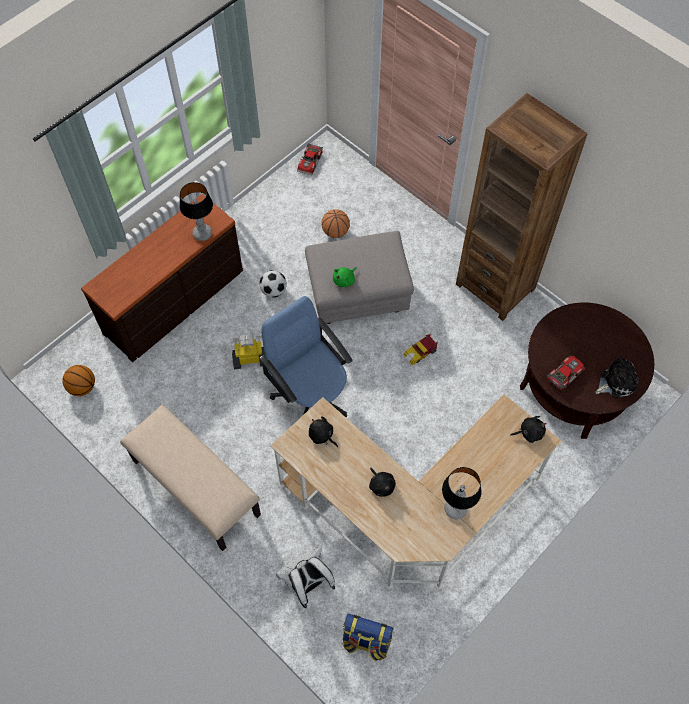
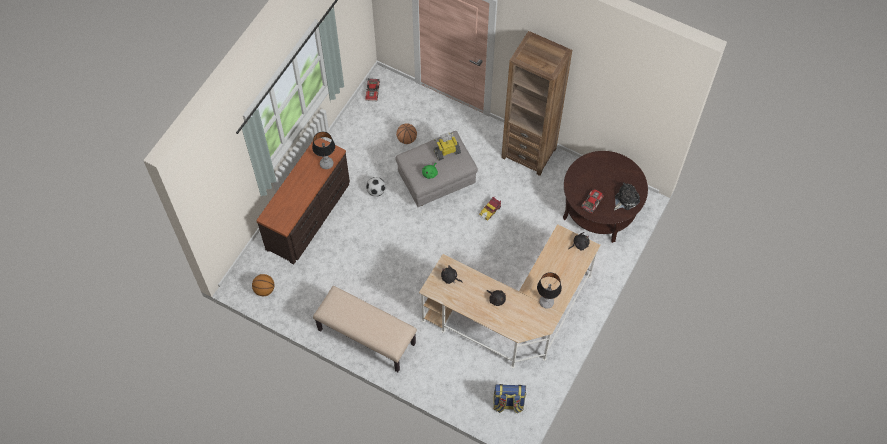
camera: 15 degrees left, 0 degrees up
(250, 359) = (375, 242): toy robot -> toy robot (447, 151)
(307, 584) = (459, 378): white backpack -> none
(311, 395) = (424, 257): blue office chair -> none

